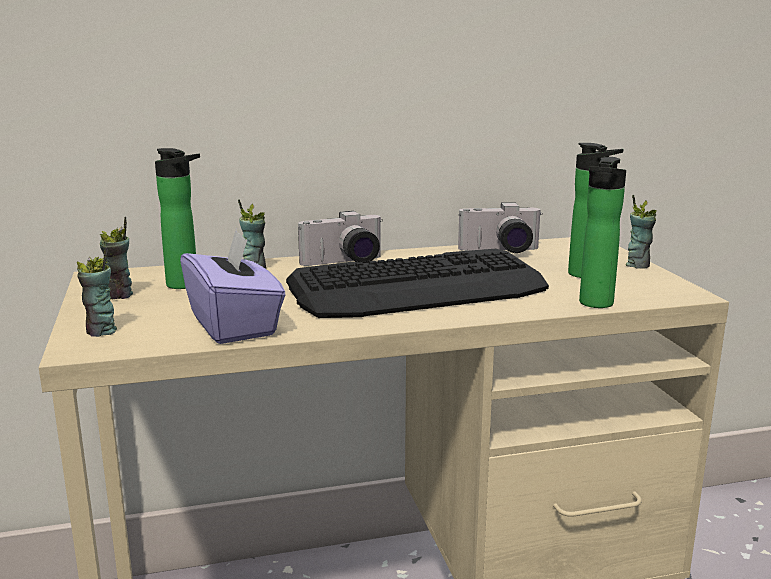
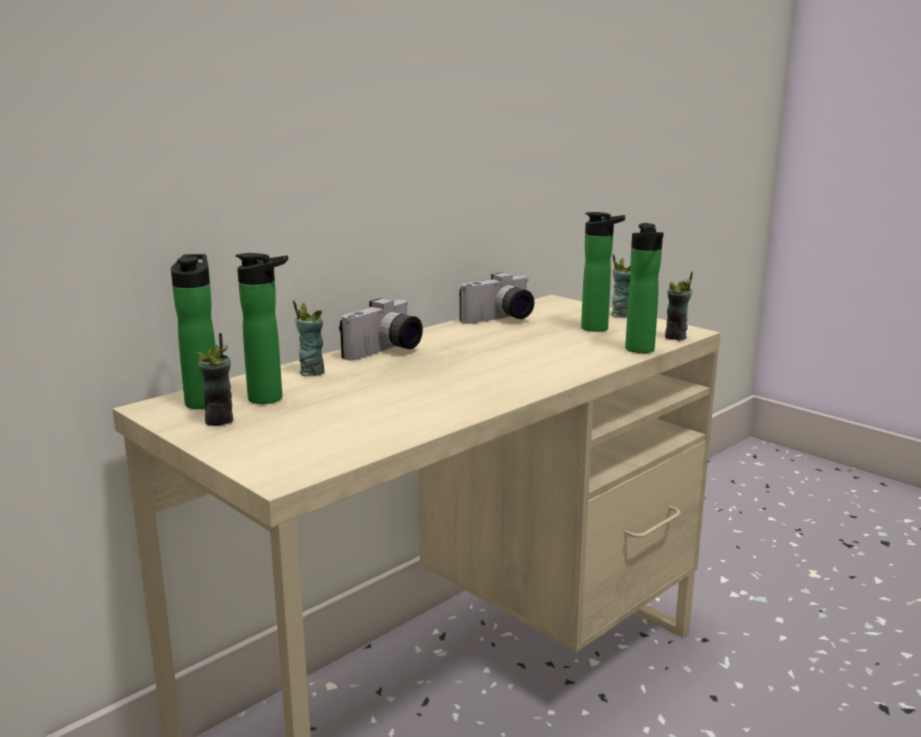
camera: 30 degrees left, 0 degrees up
(101, 331) = (270, 456): cup -> cup (676, 337)
(137, 278) = (203, 401): none -> bottle
(234, 325) = (388, 423): purple tissue box -> none
(419, 288) = (489, 361): keyboard -> none

